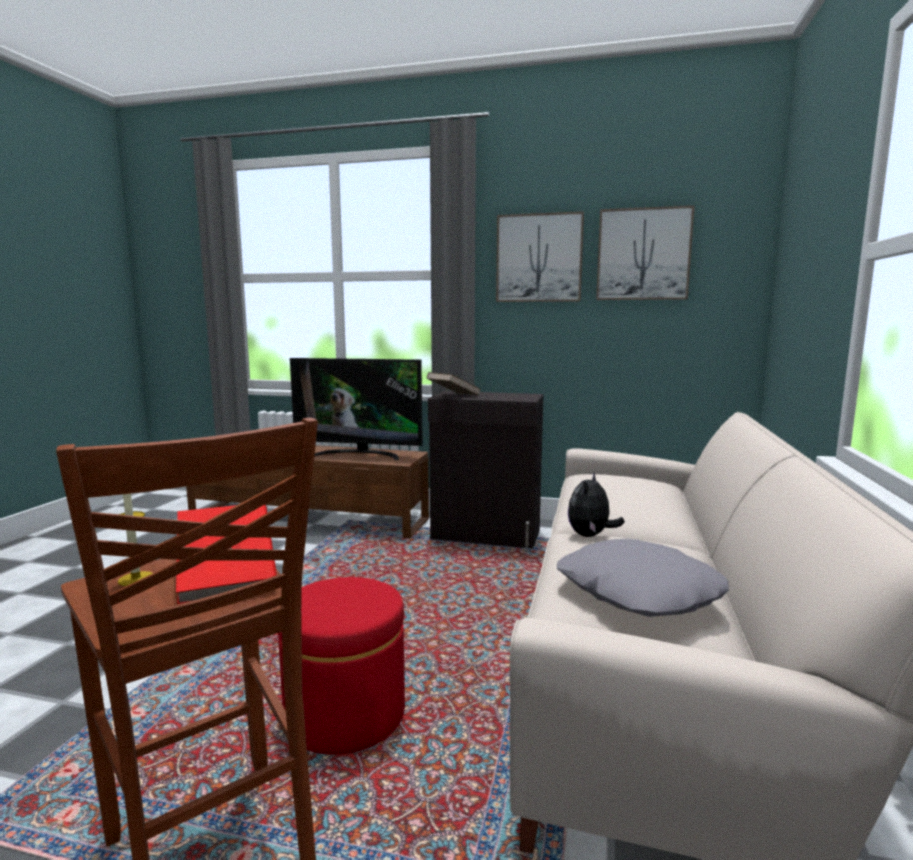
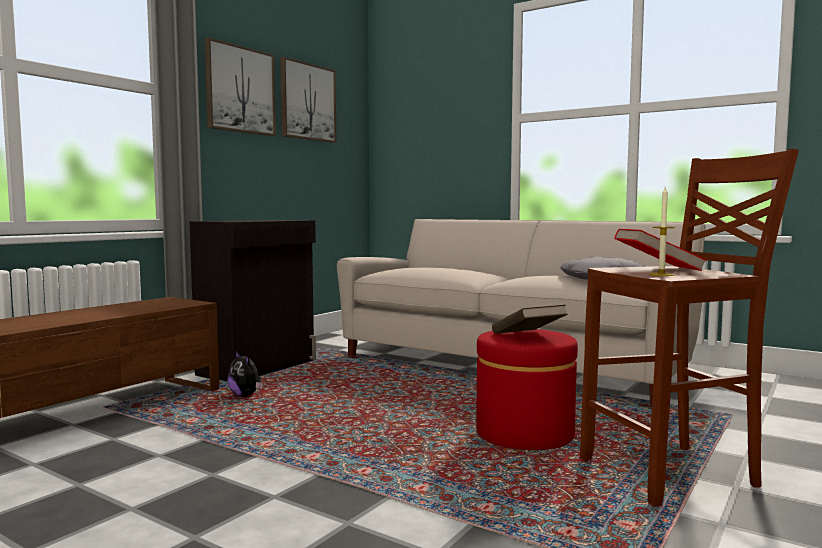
camera: 70 degrees left, 5 degrees down
(359, 454) = (122, 309): television -> none
(453, 396) = (235, 221): brown book -> brown book (528, 336)
(590, 536) = (510, 279): plush toy -> plush toy (245, 396)

